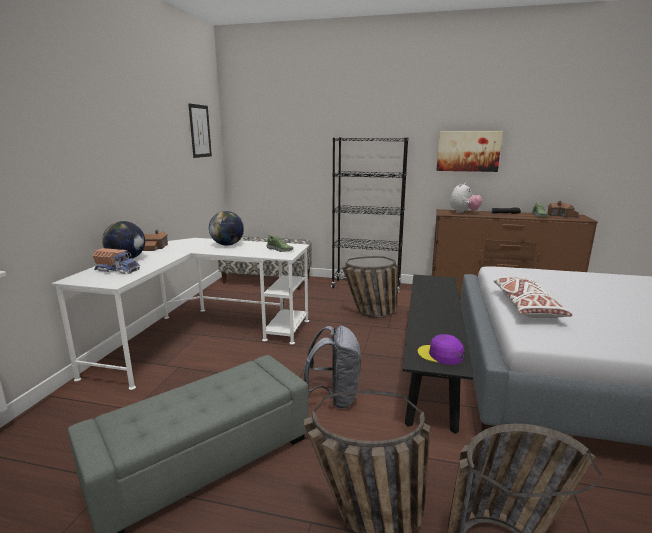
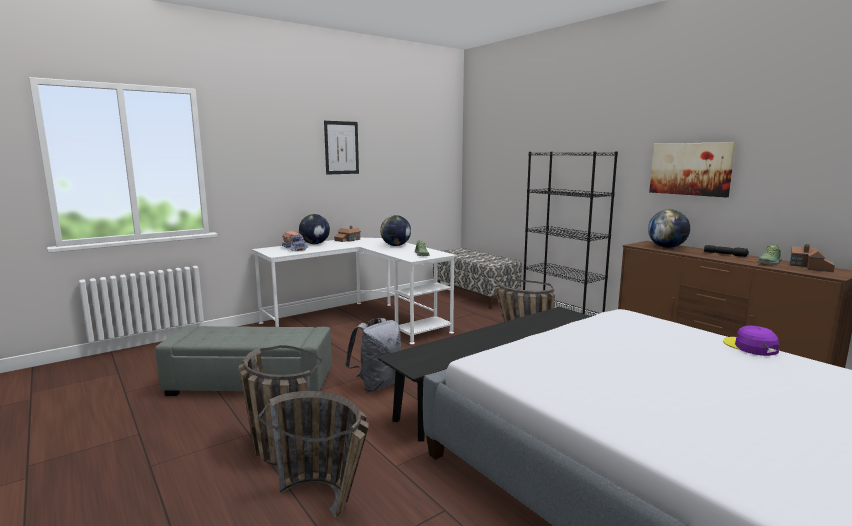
camera: 40 degrees right, 5 degrees down
(200, 131) = (429, 146): picture -> picture (341, 147)
(440, 355) = (424, 360): purple cap -> purple cap (750, 347)
(464, 213) = (666, 247): plush toy -> globe
(526, 306) = (549, 342): white pillow -> none

